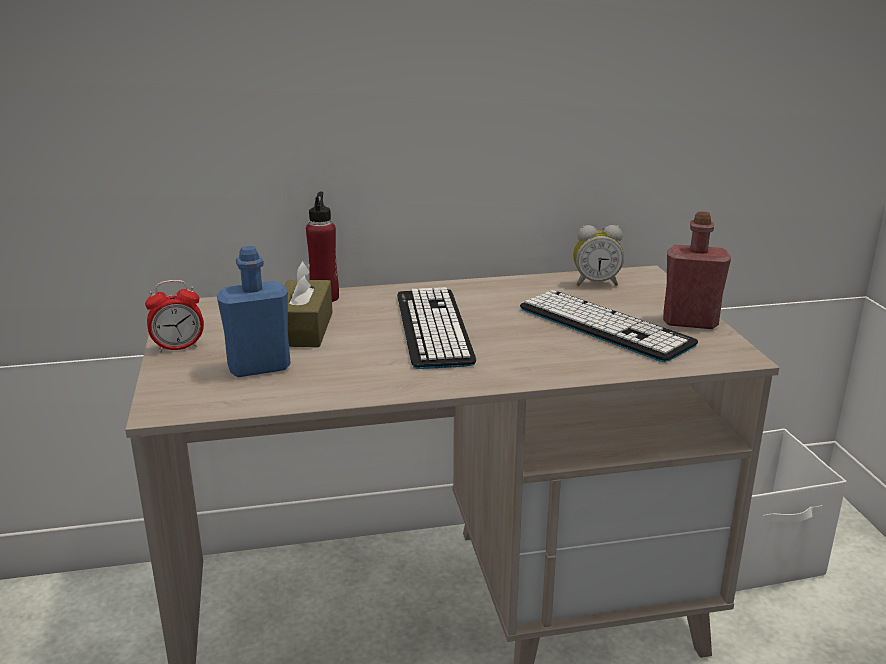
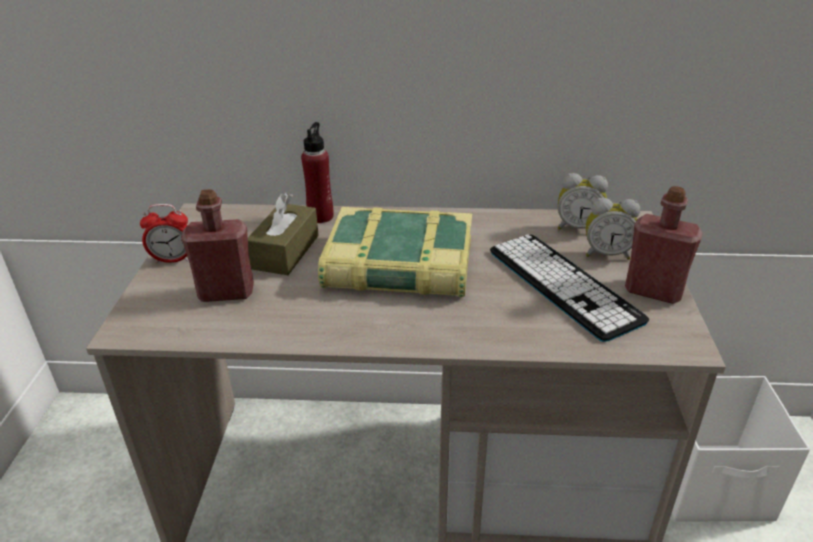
camera: 15 degrees right, 10 degrees up
(259, 367) = (226, 292): blue bottle -> red bottle
(433, 328) = (399, 265): keyboard -> book
(633, 300) = (607, 254): none -> alarm clock

